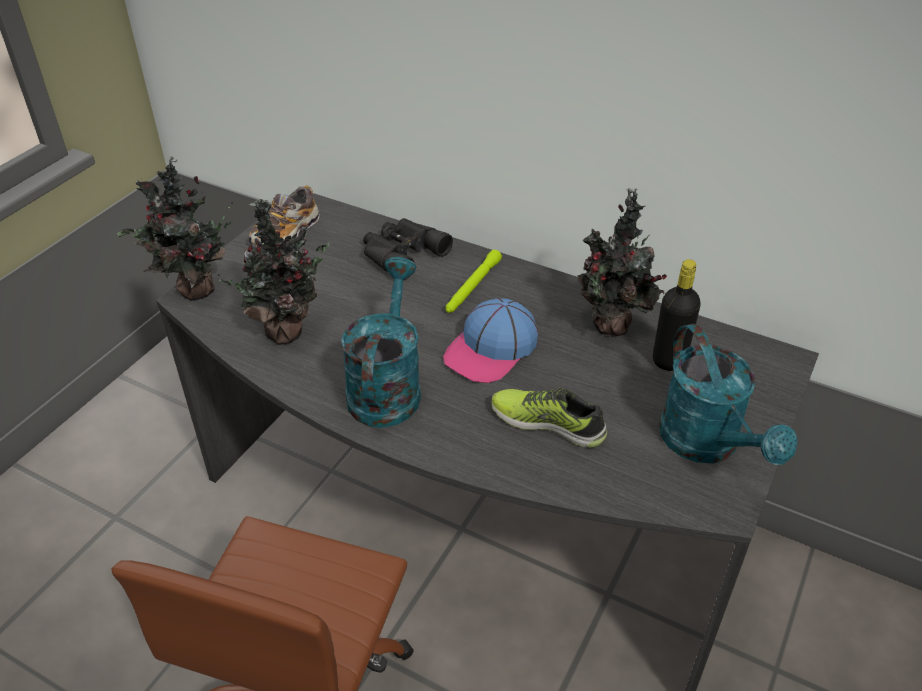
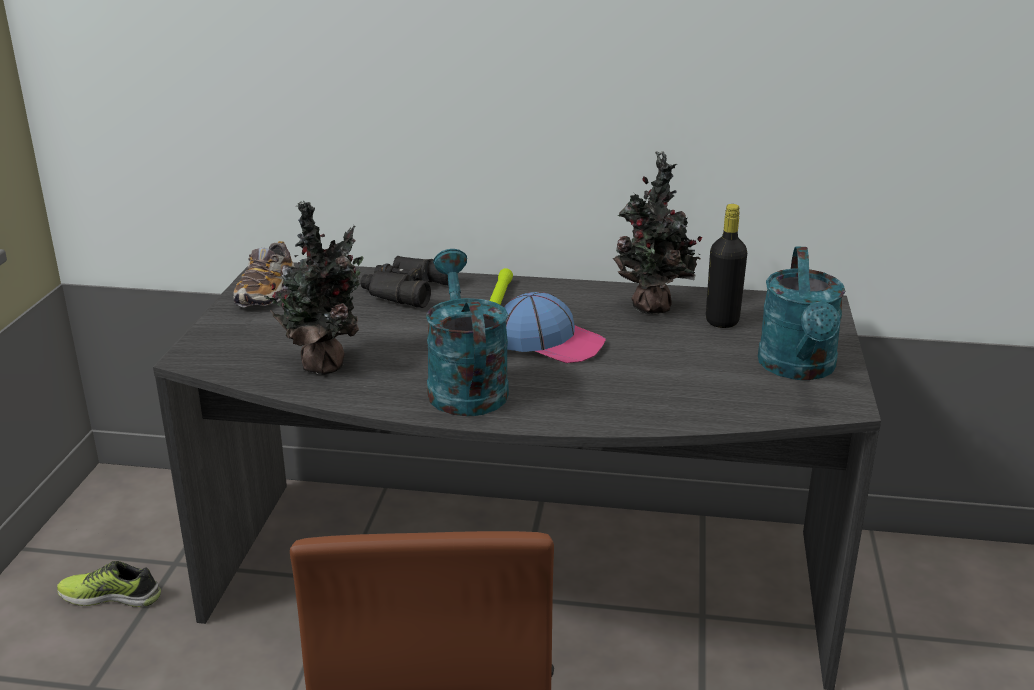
camera: 20 degrees left, 15 degrees down
(193, 292) = (194, 352): potted plant -> none
(491, 350) = (550, 342): cap -> cap turned 90 degrees counterclockwise
(548, 422) = (644, 381): shoe -> shoe (111, 596)
(708, 445) = (799, 369): turquoise watering can -> turquoise watering can turned 45 degrees clockwise

